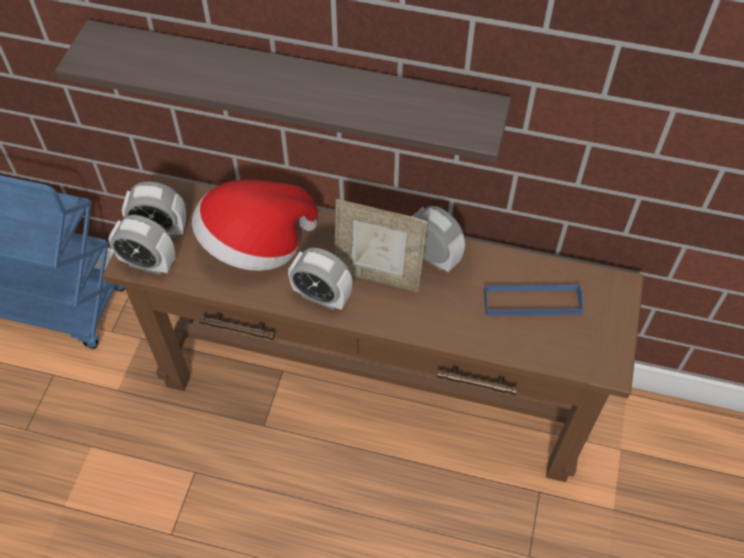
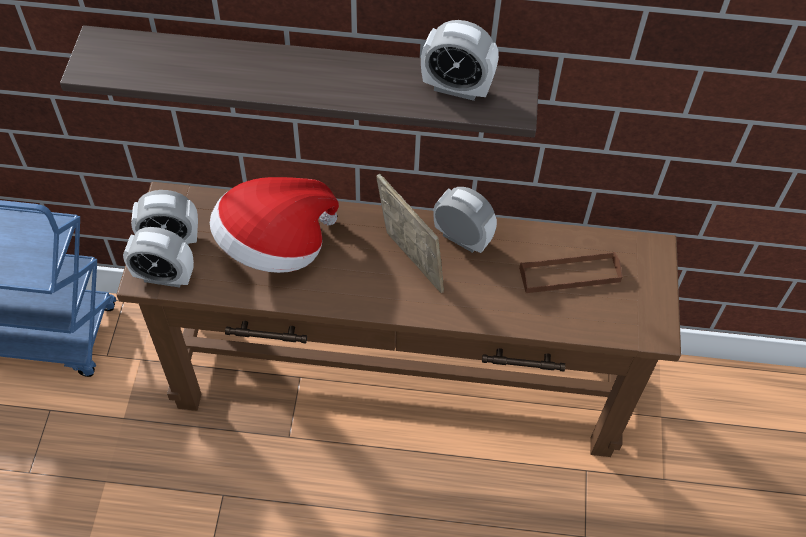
camera: 10 degrees left, 0 degrees up
(322, 296) = (354, 292): alarm clock -> alarm clock (456, 88)
(378, 276) = (409, 264): picture frame -> picture frame turned 135 degrees counterclockwise
(532, 302) = (569, 275): blue tray -> brown tray

